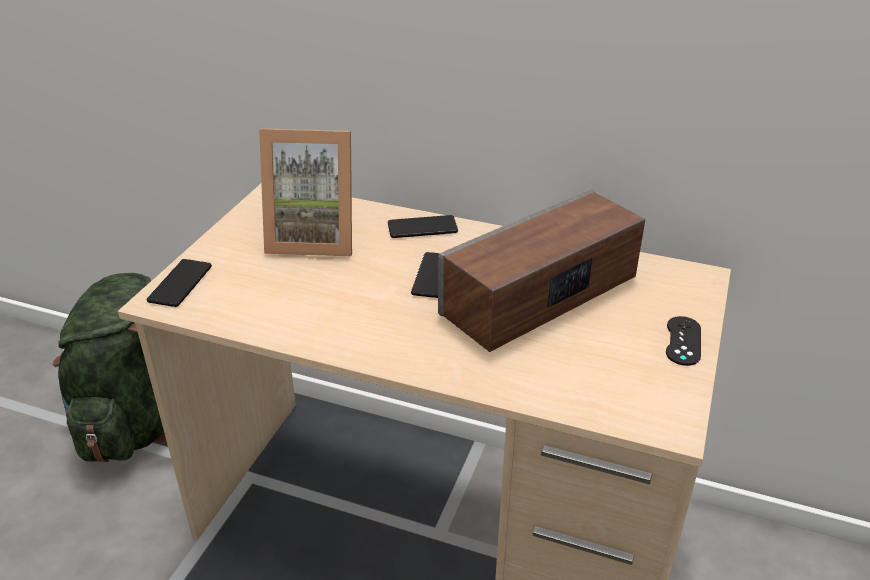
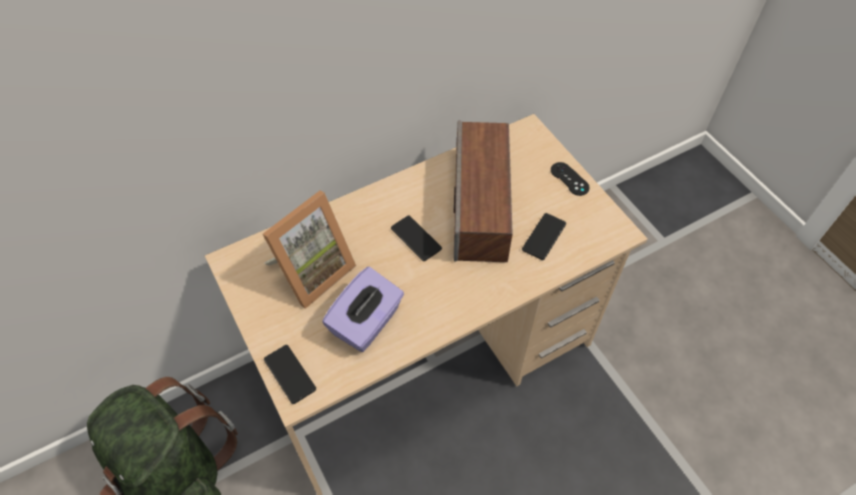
camera: 50 degrees left, 20 degrees up
(290, 298) = (367, 323): none -> purple tissue box
(422, 228) = (360, 210): phone -> phone (544, 237)

